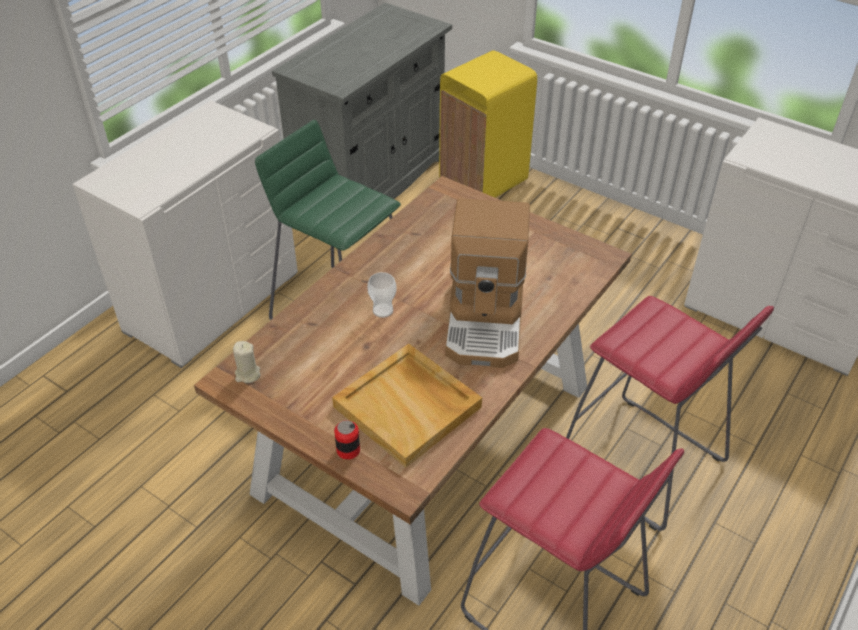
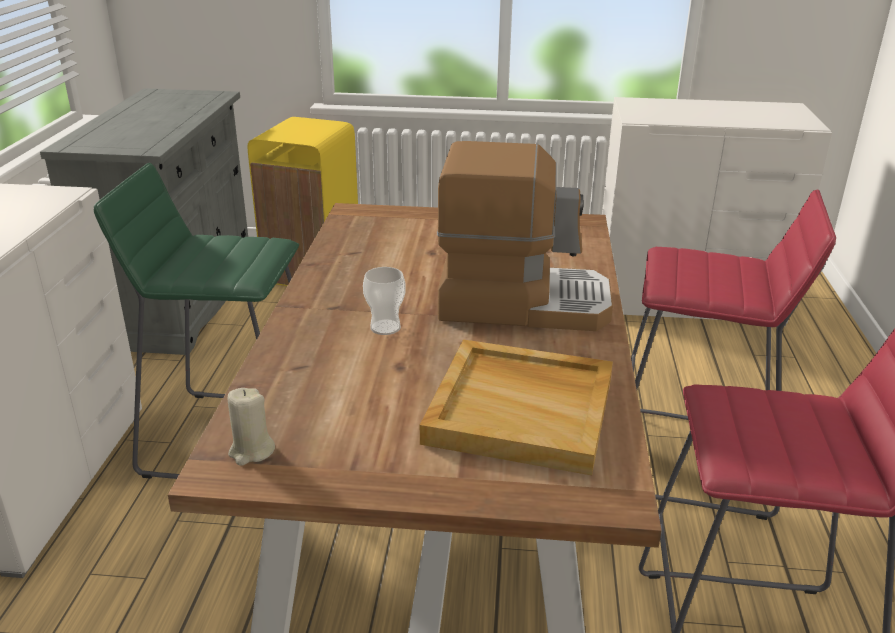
camera: 30 degrees left, 15 degrees down
(348, 450) = (493, 486): can -> none
(486, 320) = (522, 302): coffee machine -> coffee machine turned 60 degrees counterclockwise

